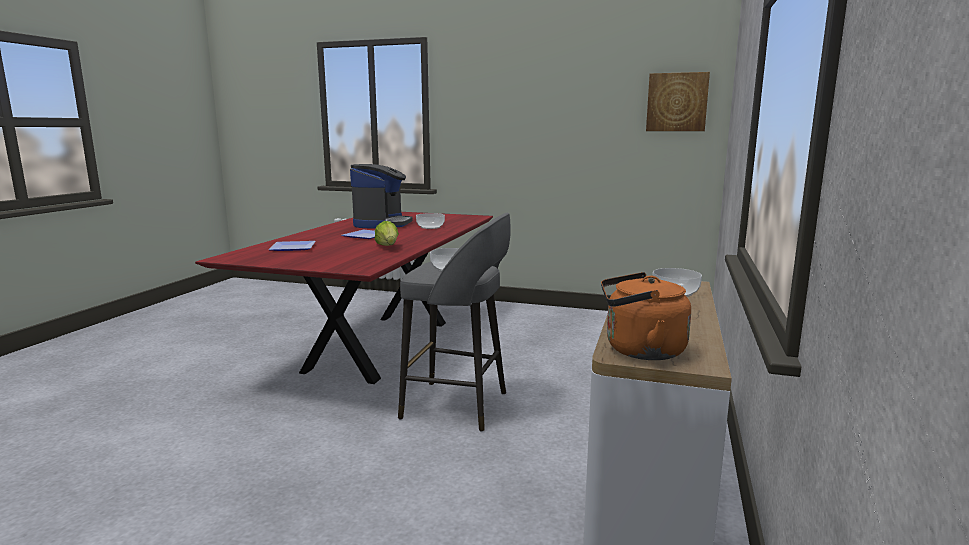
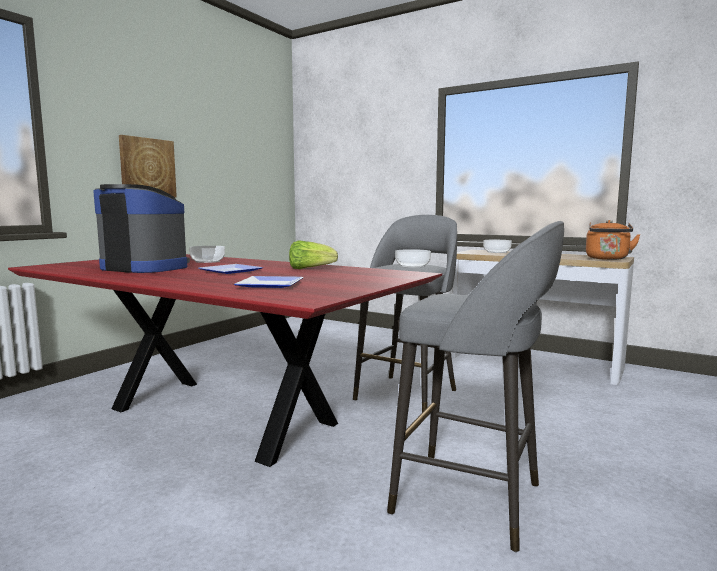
camera: 75 degrees left, 5 degrees down
(238, 447) = (472, 500): none -> grey stool
(677, 102) = (269, 147): picture -> picture (147, 168)

